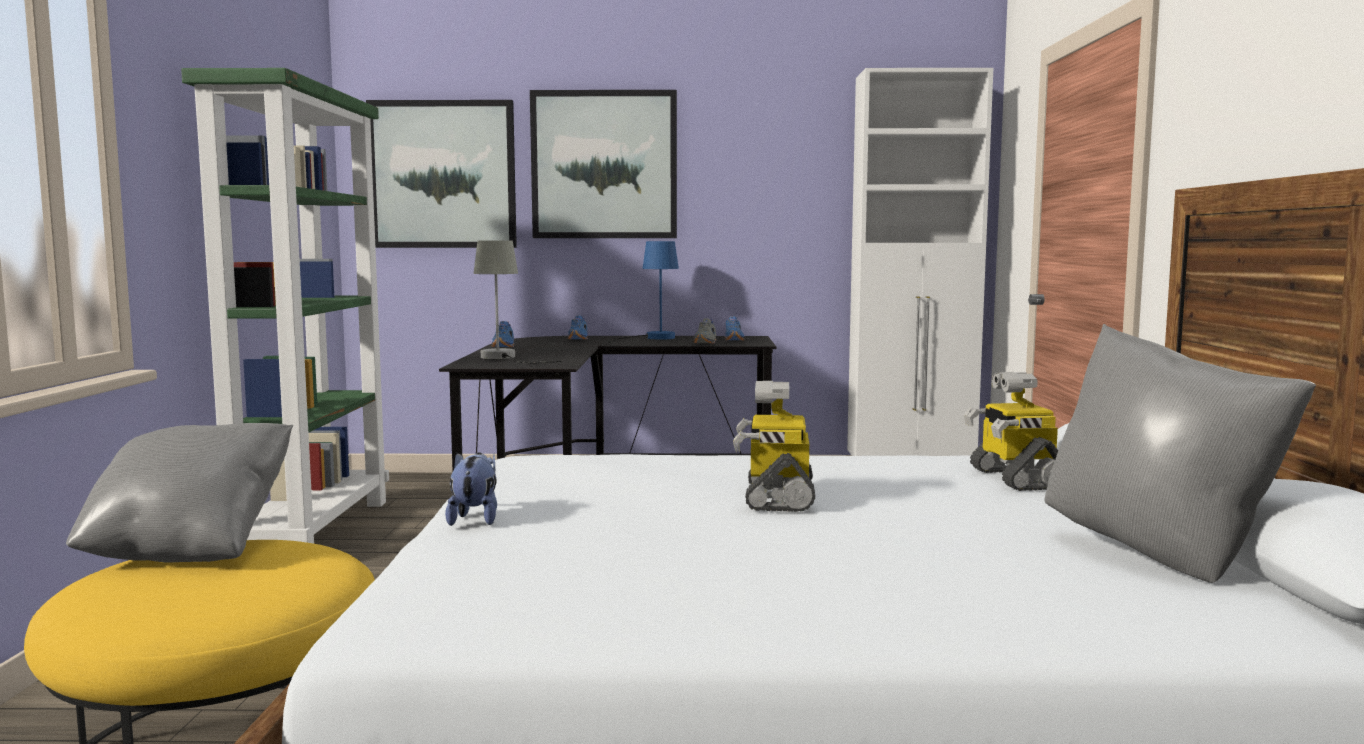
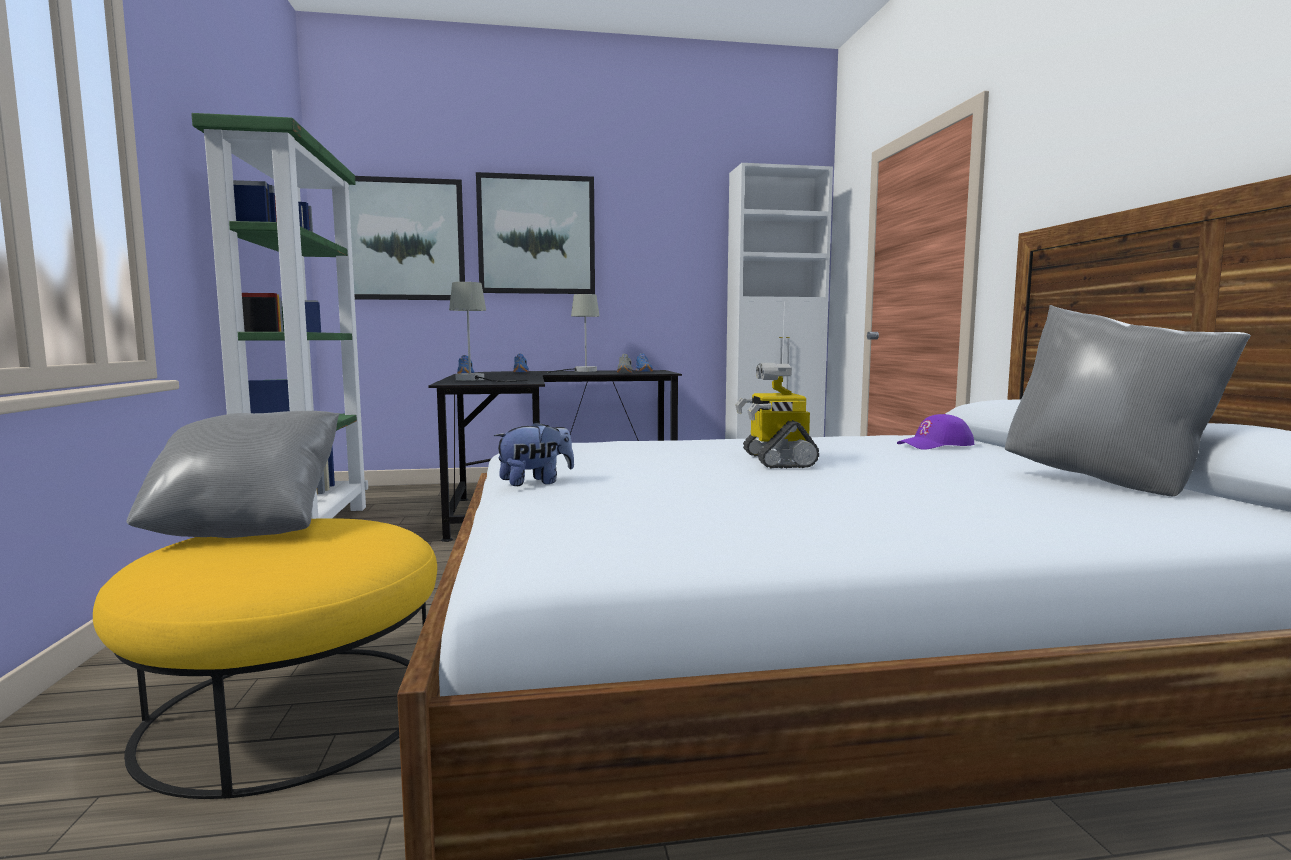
camera: 10 degrees left, 0 degrees up
(475, 519) = (535, 482): plush toy -> plush toy turned 75 degrees clockwise
(652, 338) = (579, 371): blue table lamp -> grey table lamp
(1014, 478) = (936, 445): toy robot -> purple cap

